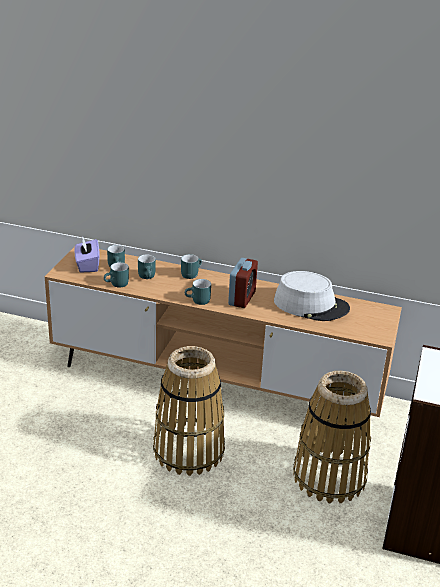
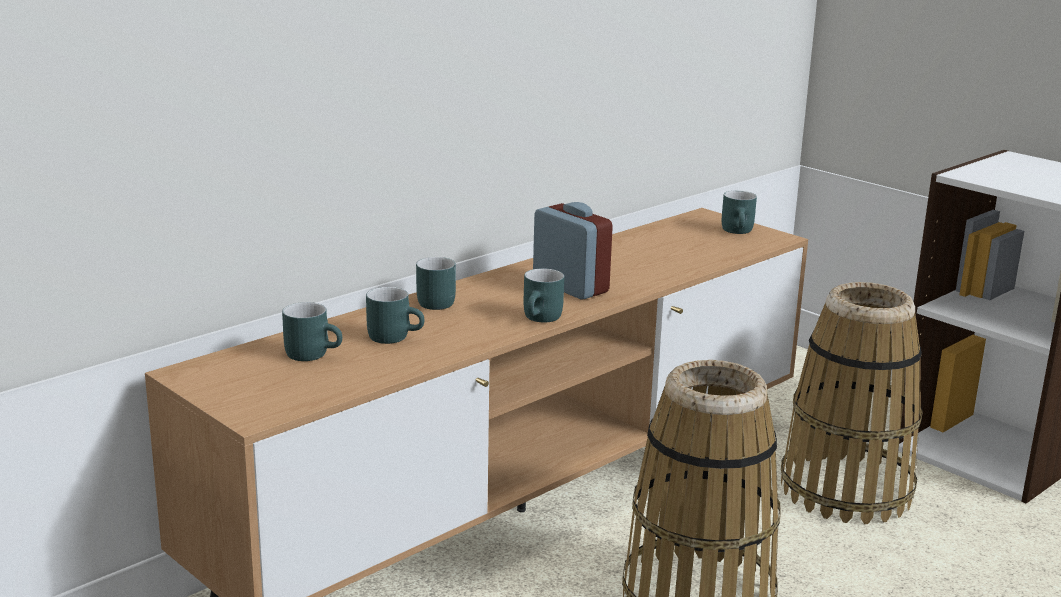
camera: 60 degrees left, 10 degrees down
(87, 265) = (262, 381): purple tissue box -> none
(117, 285) = (390, 370): turquoise mug -> turquoise mug (740, 231)
(311, 305) = (644, 250): grey hat -> none

